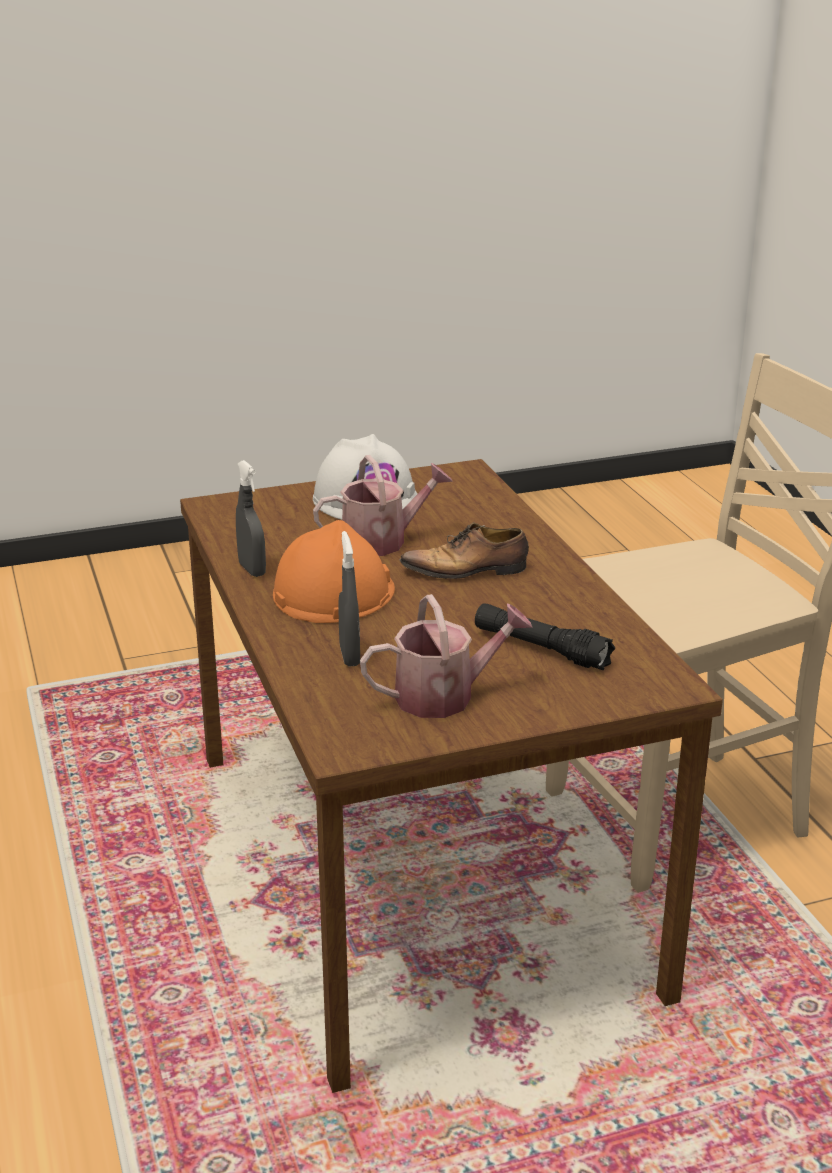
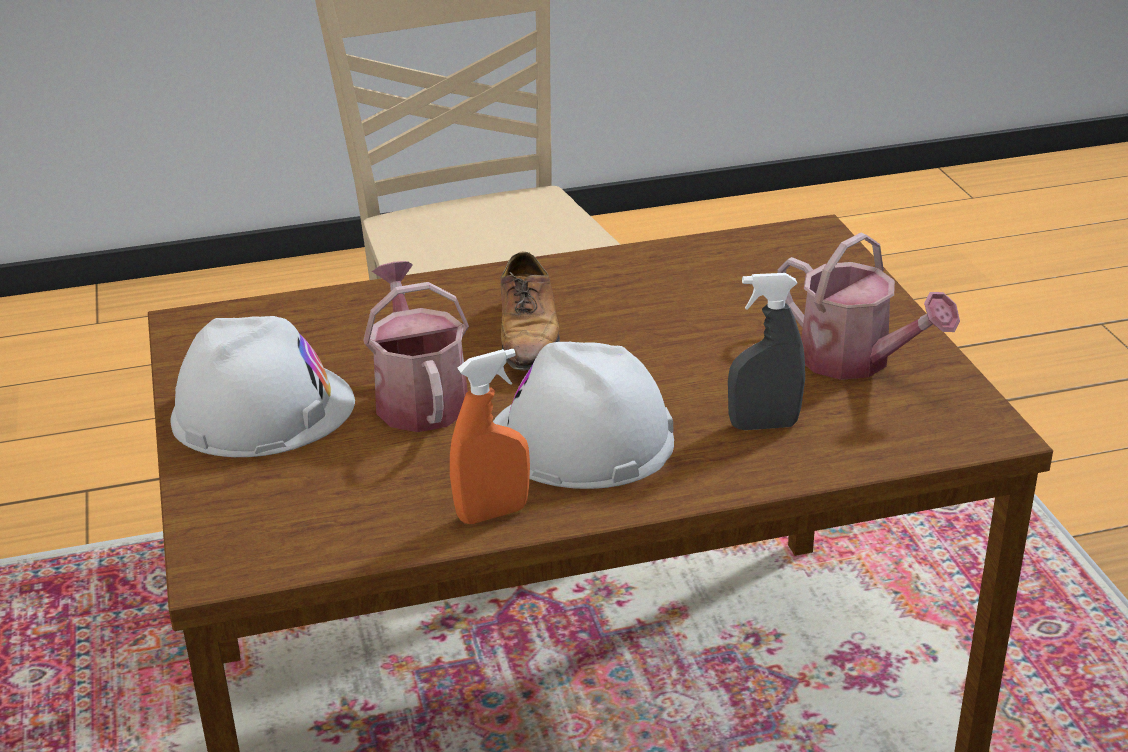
camera: 85 degrees left, 5 degrees up
(252, 570) = (492, 513): grey spray bottle -> orange spray bottle
(333, 593) = (581, 438): orange hard hat -> white hard hat
(445, 696) = (855, 361): watering can -> watering can turned 150 degrees clockwise
(541, 649) = (739, 298): black flashlight -> none

